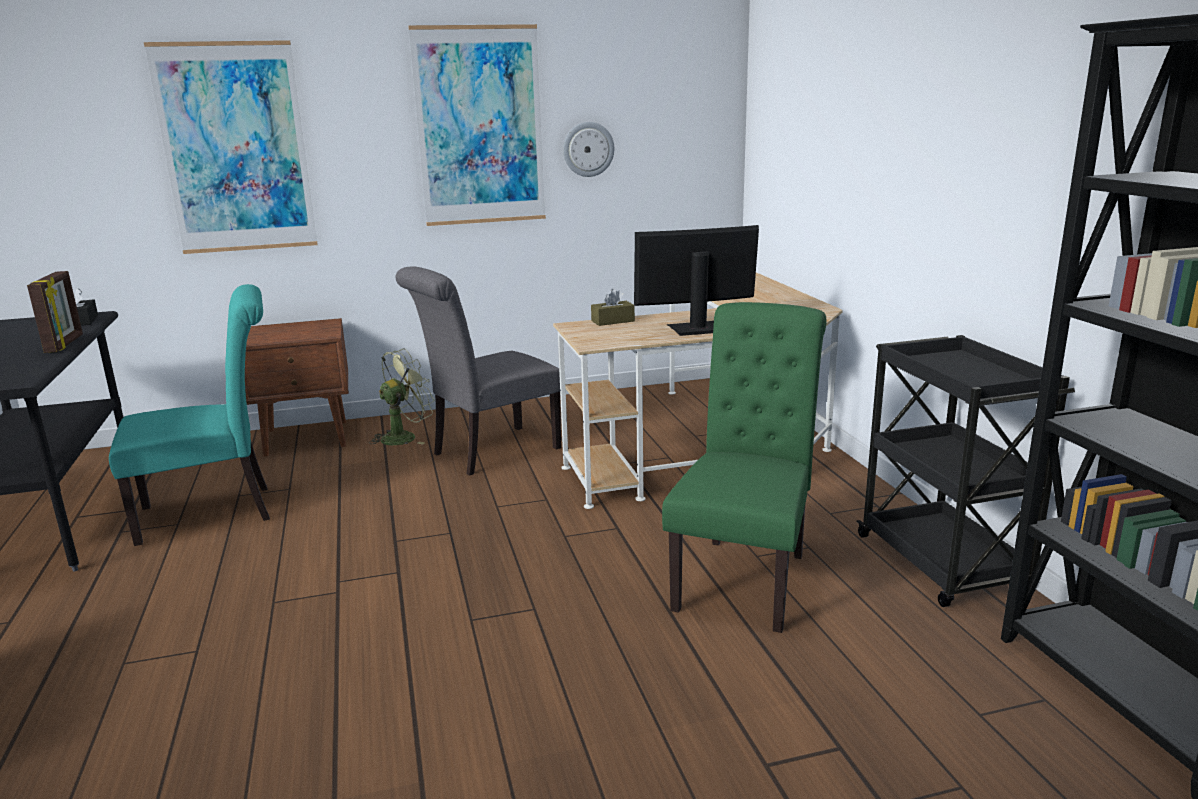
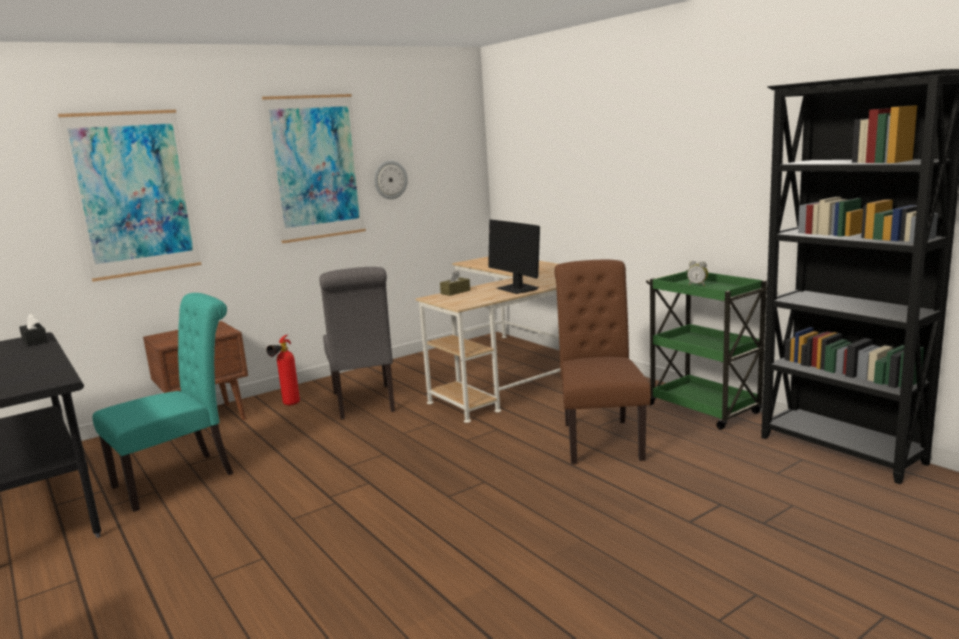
camera: 20 degrees left, 5 degrees down
(65, 344) = (51, 355): picture frame -> none
(405, 437) = (288, 405): green fan -> fire extinguisher
(489, 452) = (365, 403): grey chair -> grey chair turned 45 degrees counterclockwise
(697, 329) = (517, 289): monitor -> monitor turned 90 degrees counterclockwise
(745, 576) = (600, 438): green chair -> brown chair
(943, 564) = (705, 409): black cart -> green cart
(956, 365) = (697, 285): none -> alarm clock

